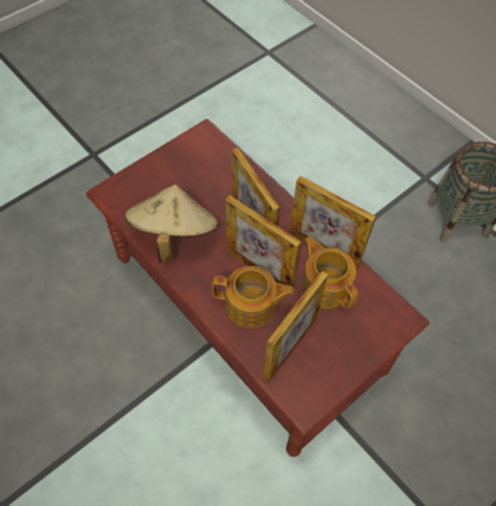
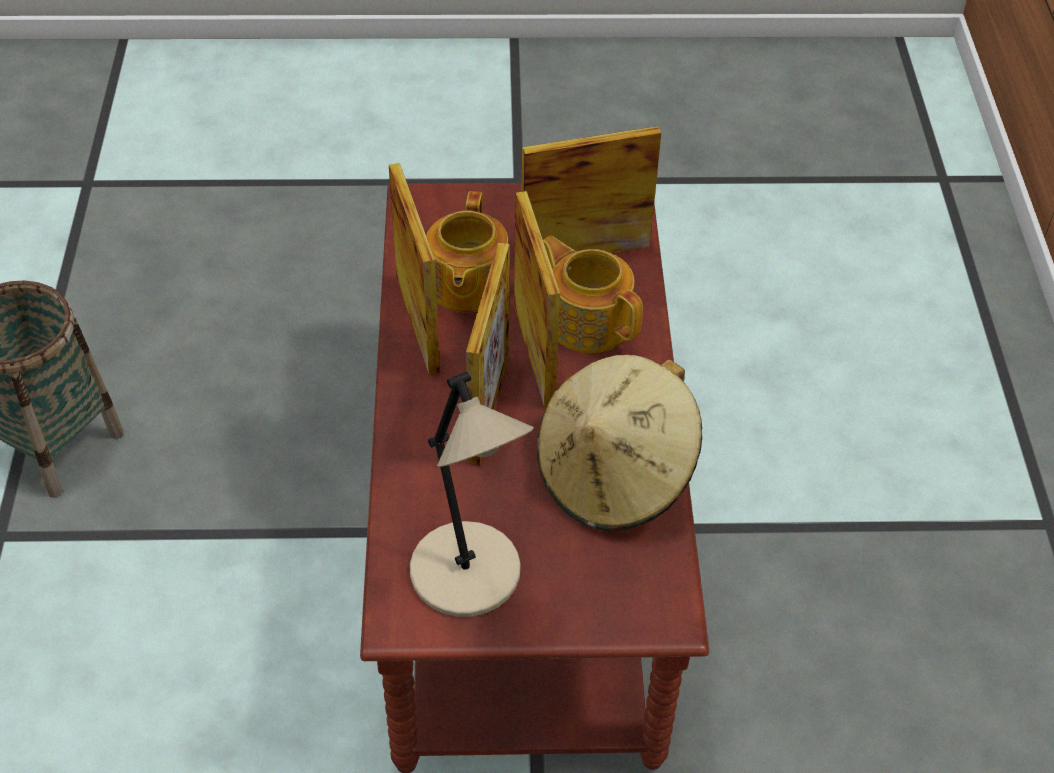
camera: 140 degrees left, 10 degrees down
(195, 161) = (469, 576): none -> beige table lamp

